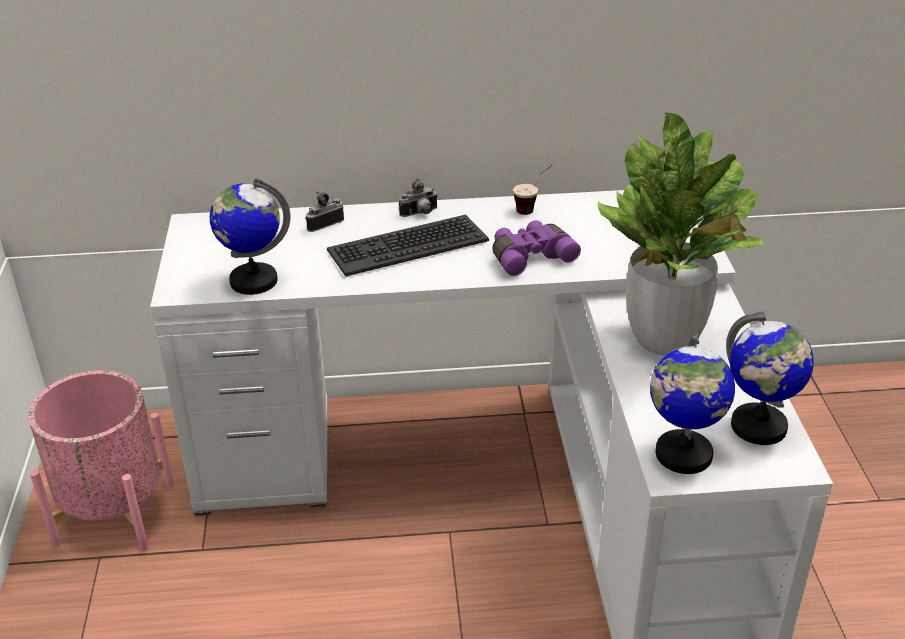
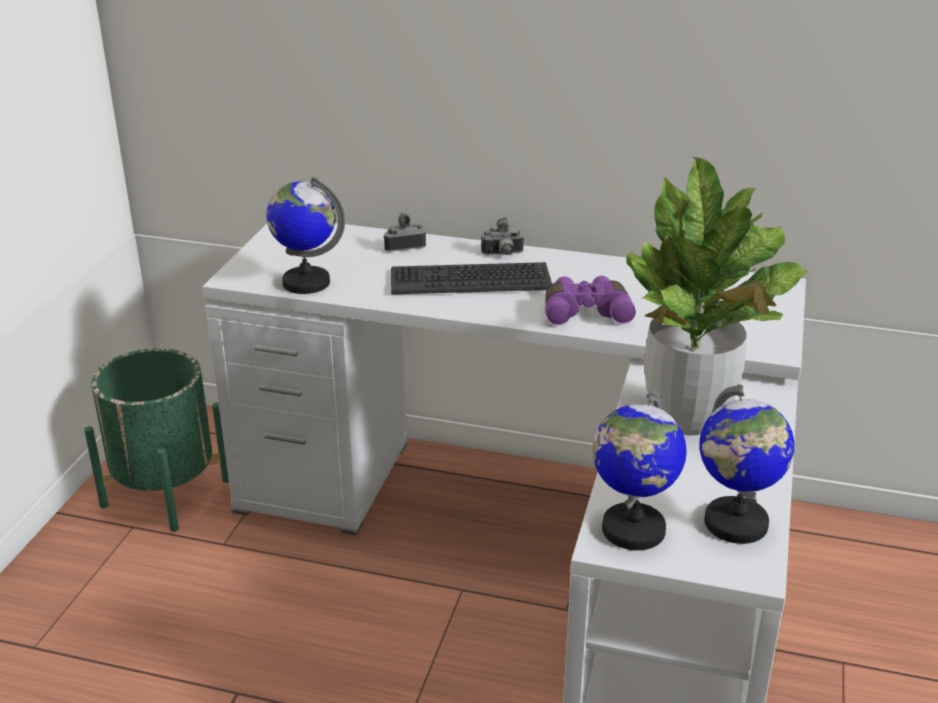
camera: 20 degrees right, 5 degrees down
(115, 513) = (166, 493): pink planter -> green planter
(532, 208) = (620, 269): cup -> none

